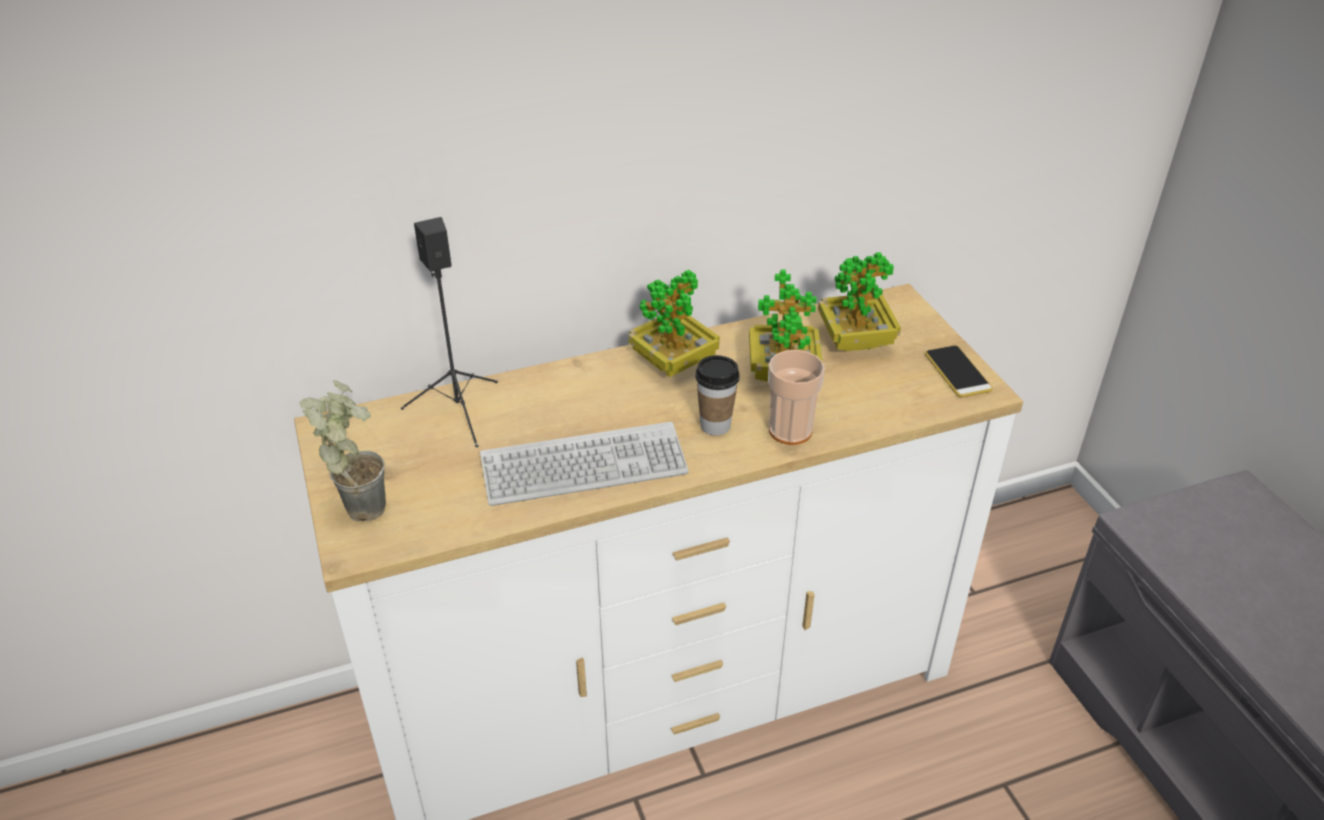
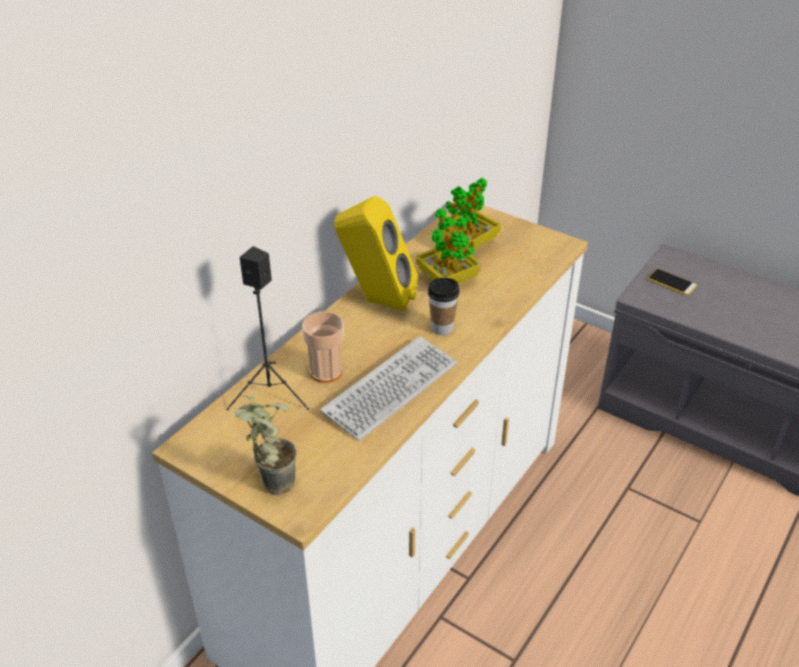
camera: 35 degrees left, 0 degrees up
(673, 363) = (376, 301): potted plant -> yellow speaker
(790, 431) = (487, 312): cup -> cup (326, 372)
(957, 372) = (540, 239): phone -> phone (671, 282)

